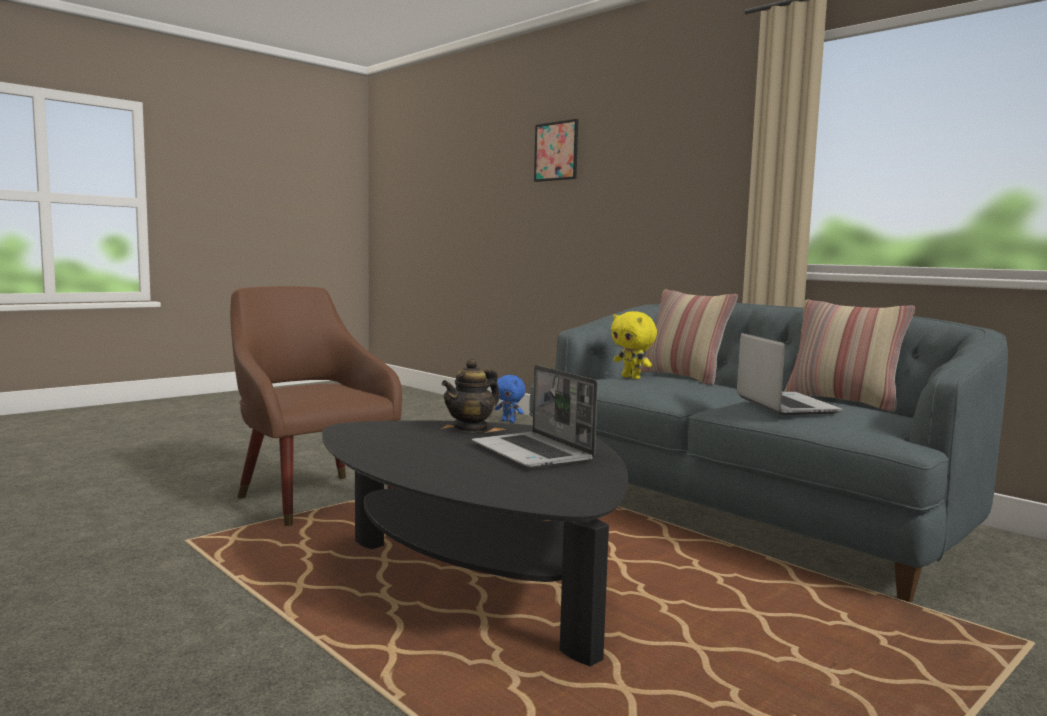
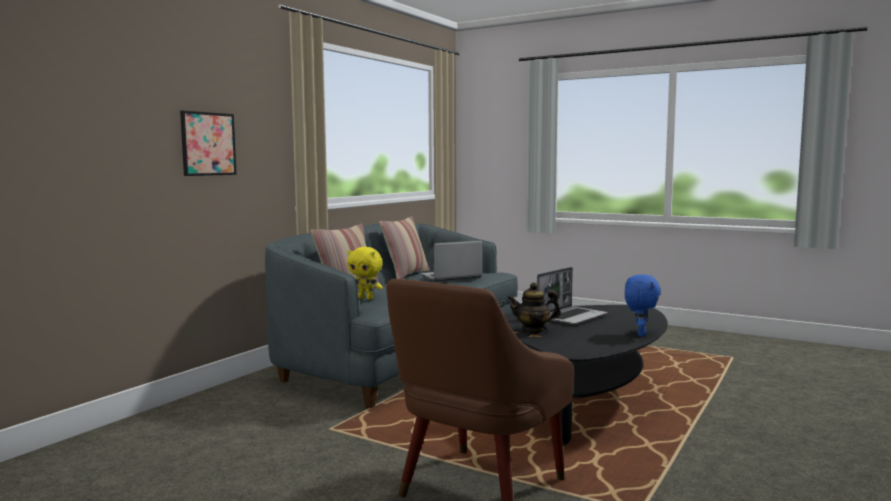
camera: 105 degrees left, 0 degrees up
(471, 428) = (533, 330): teapot -> teapot turned 150 degrees clockwise
(509, 421) = (83, 454): blue plush toy -> blue plush toy (640, 334)
(556, 151) = (52, 74): picture -> picture (208, 144)
(632, 377) = (366, 298): yellow plush toy -> yellow plush toy turned 75 degrees clockwise

